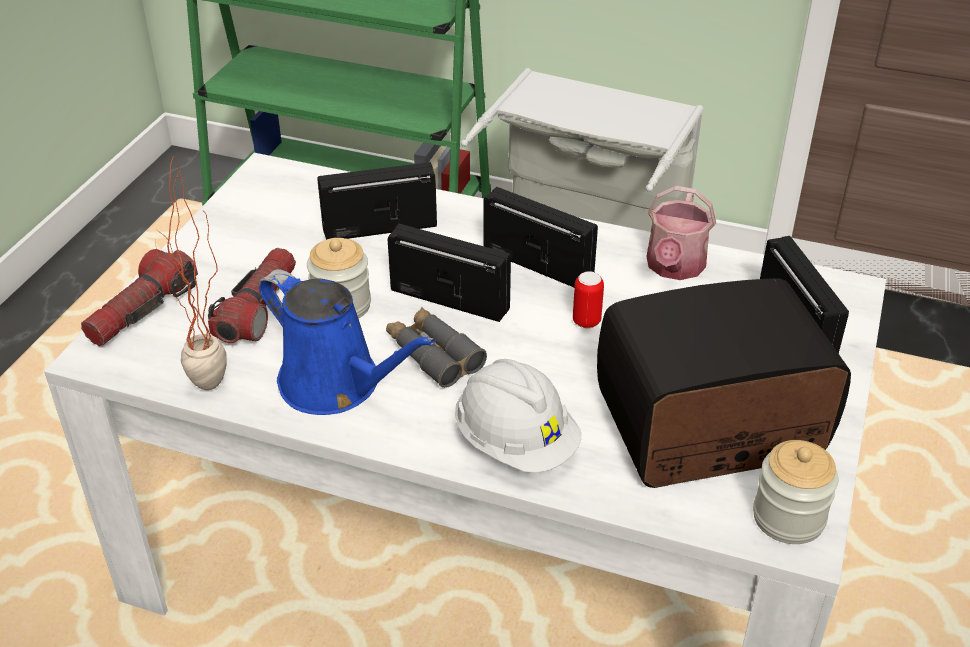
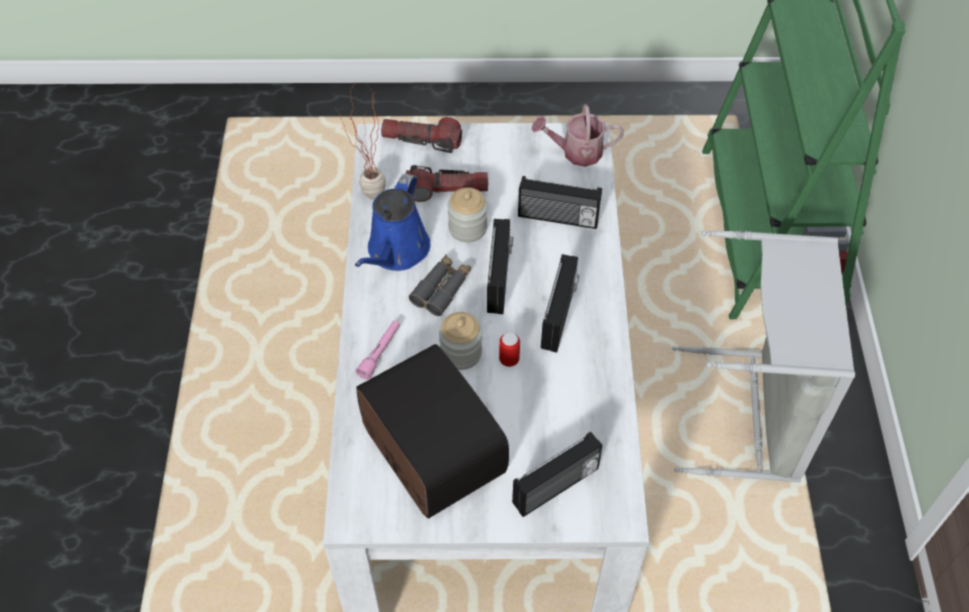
camera: 70 degrees right, 15 degrees up
(379, 226) = (558, 218): radio -> radio turned 135 degrees clockwise
(515, 443) = (380, 353): white hard hat -> pink flashlight
(674, 267) = (594, 397): watering can -> watering can (576, 152)
(788, 518) = (367, 508): jar -> jar (461, 353)

